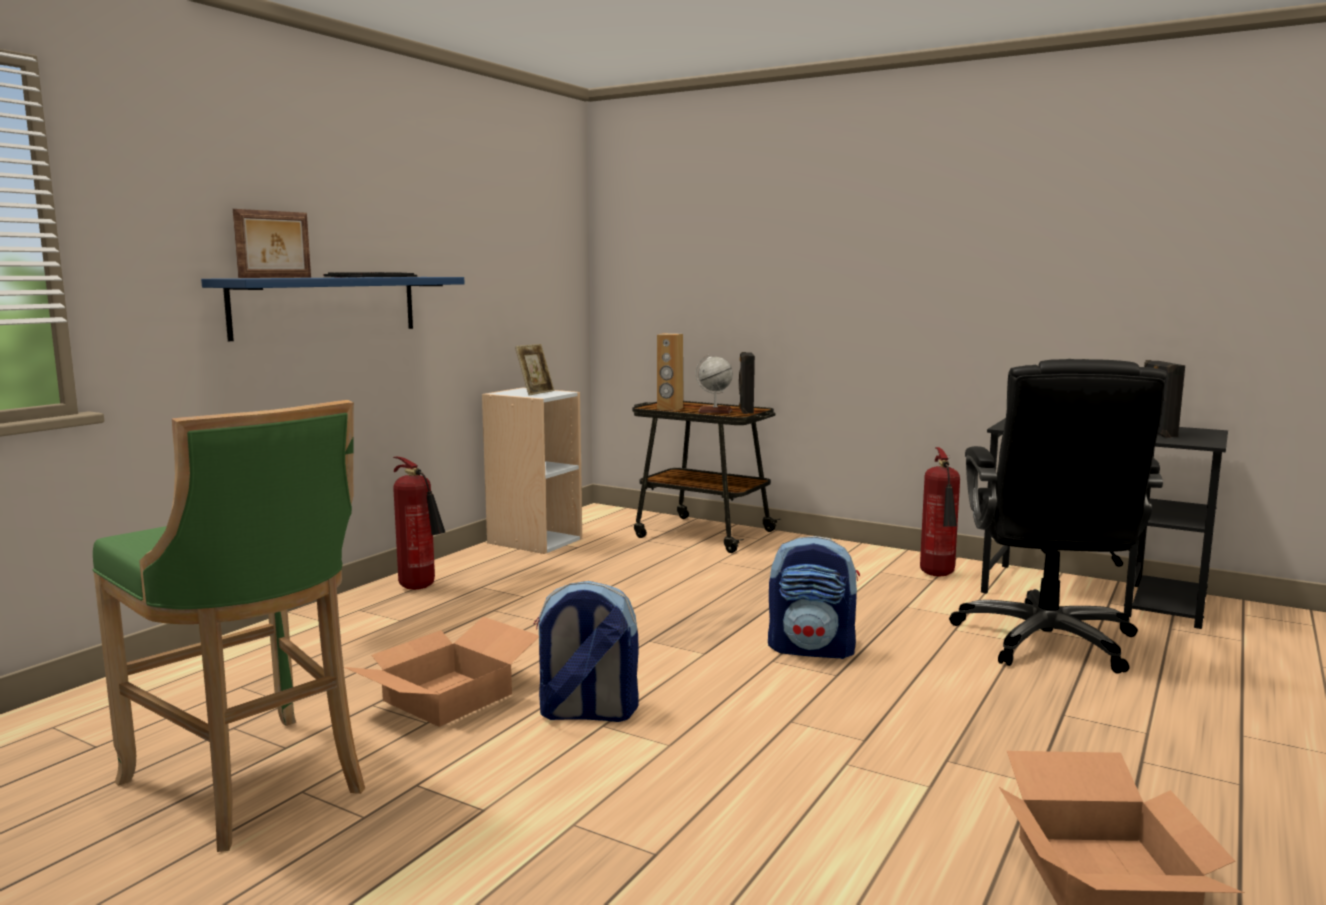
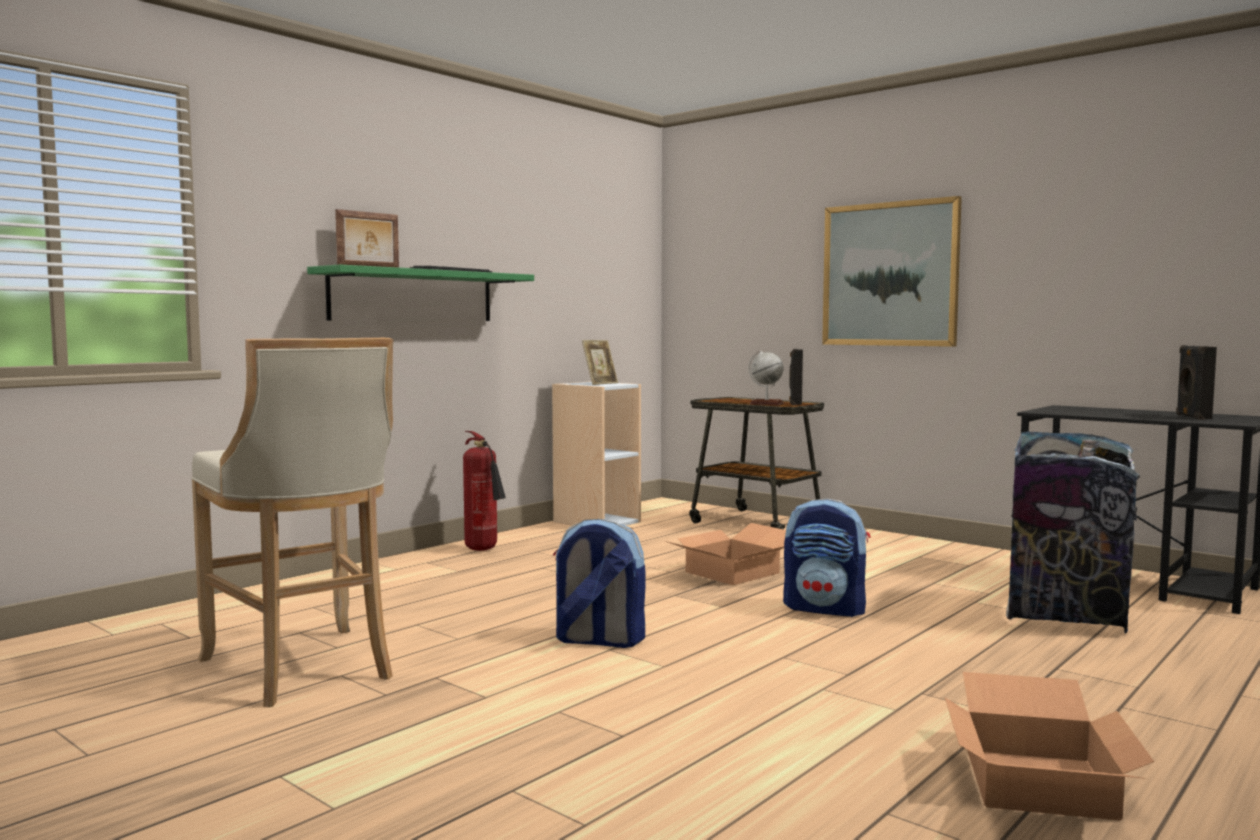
camera: 10 degrees right, 5 degrees down
(253, 786) = (304, 669): green stool -> beige stool
(327, 306) = (413, 296): blue shelf -> green shelf
(448, 696) = (482, 622): cardboard box -> cardboard box (732, 572)
(670, 408) = (725, 402): brown speaker -> none
(842, 274) = (889, 274): none -> picture
(938, 576) = (977, 562): fire extinguisher -> none
(1046, 639) = (1066, 613): black office chair -> trash can

